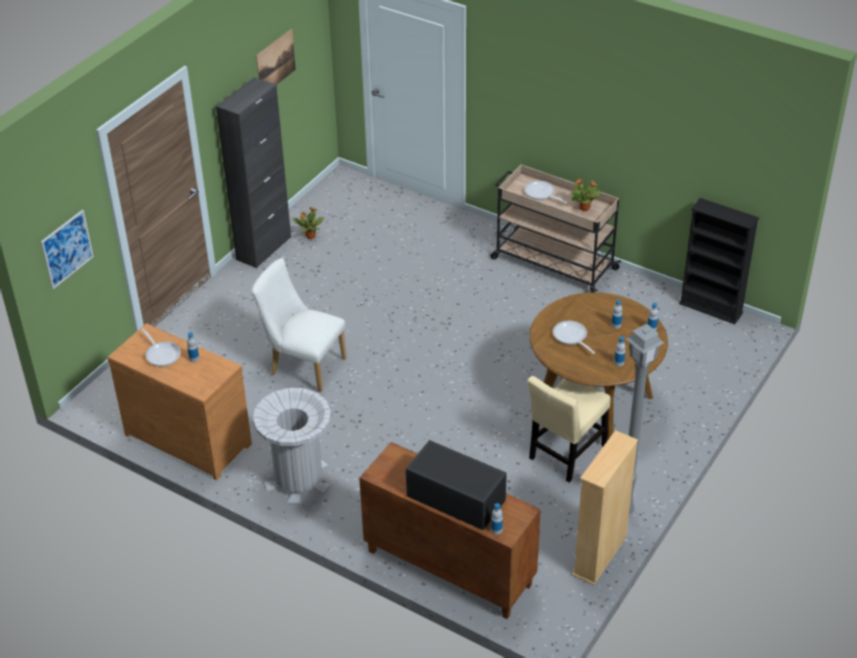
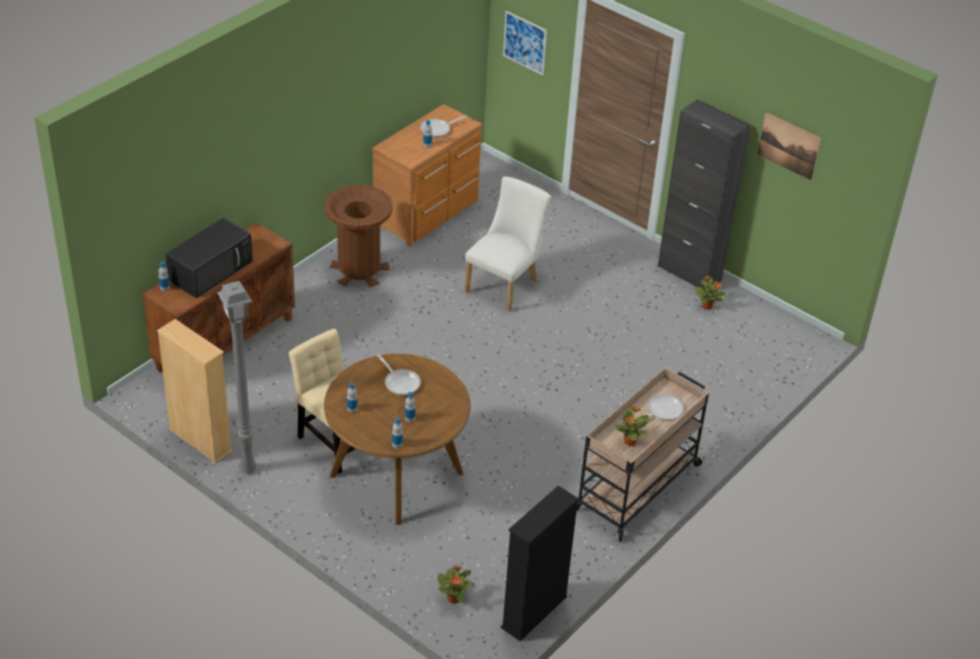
camera: 95 degrees right, 0 degrees up
(298, 479) = (359, 269): grey trash can -> brown trash can
(571, 337) = (400, 382): frying pan -> frying pan turned 75 degrees clockwise
(717, 353) = (454, 598): none -> potted plant

